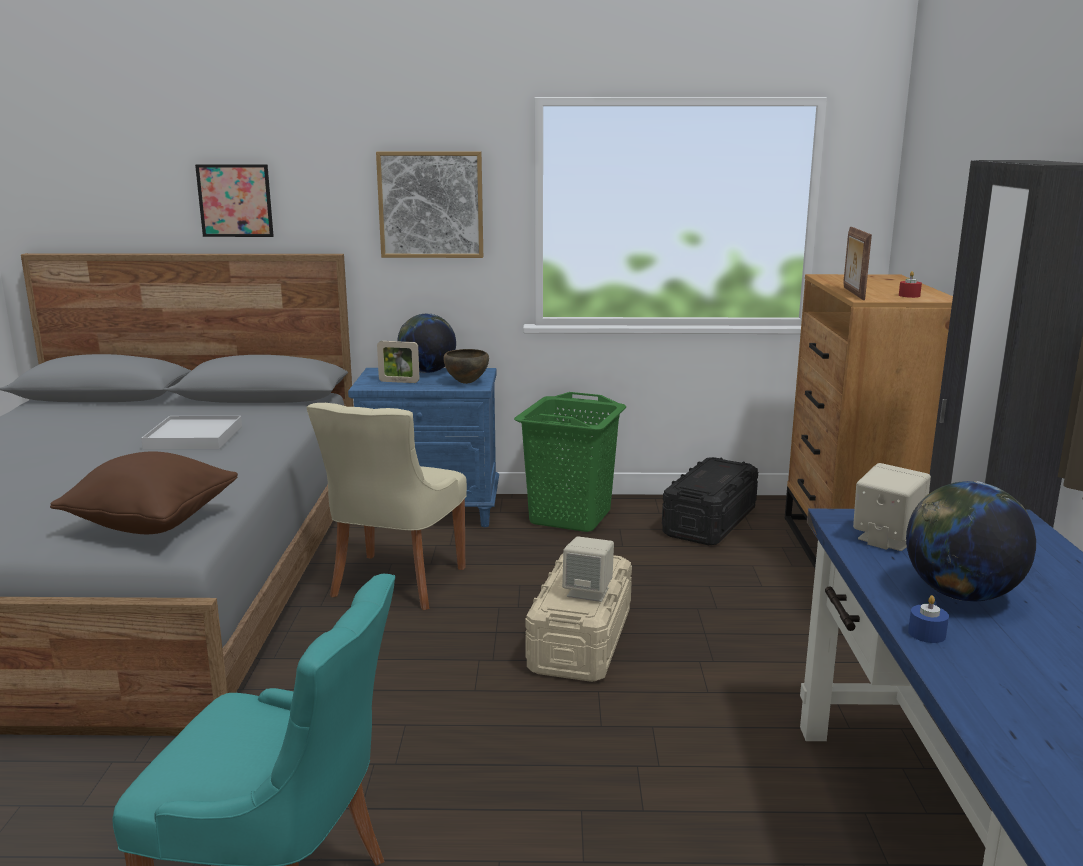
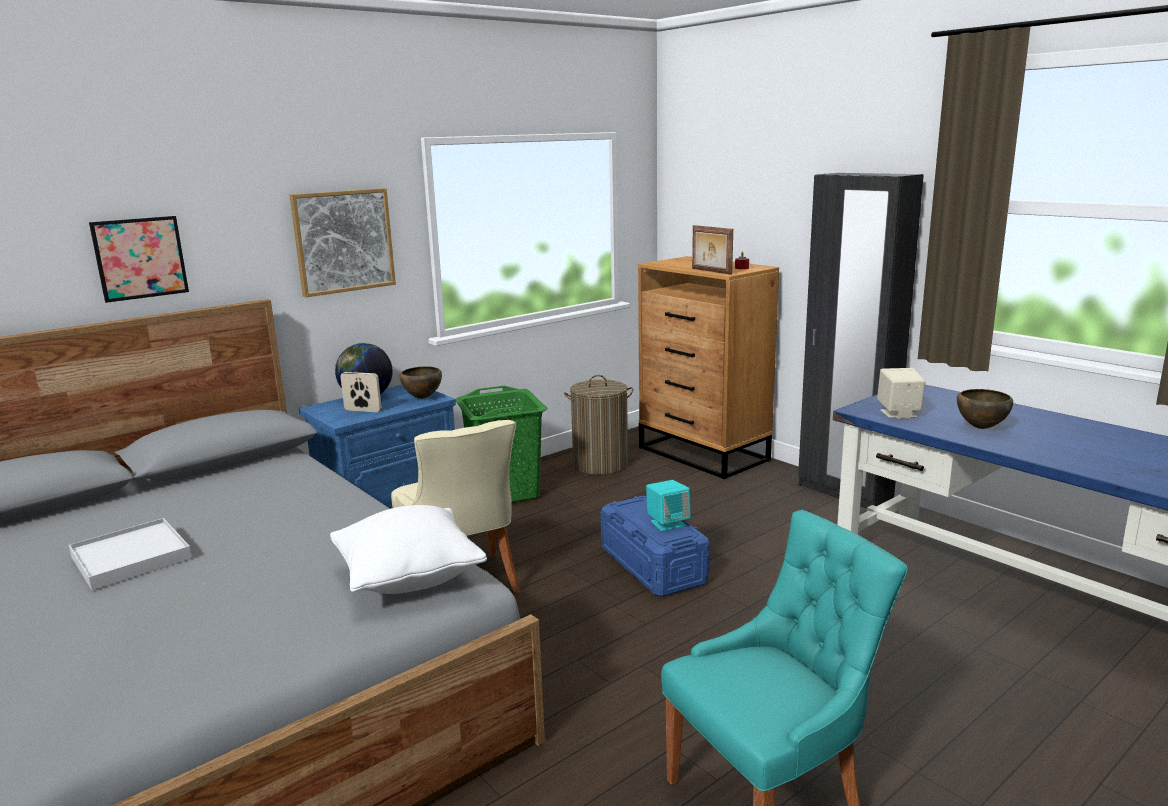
camera: 40 degrees left, 0 degrees up
(152, 523) = (409, 579): brown pillow -> white pillow
(193, 437) = (253, 509): white tray -> white tray (131, 558)
(399, 381) = (363, 410): picture frame -> picture frame turned 135 degrees counterclockwise
(581, 640) = (652, 565): beige storage box -> blue storage box
(588, 592) = (668, 523): beige speaker -> turquoise speaker
(710, 521) = (600, 464): black storage box -> laundry basket
(926, 634) = (1009, 448): blue candle -> none
(961, 595) = (980, 428): globe -> brown bowl

